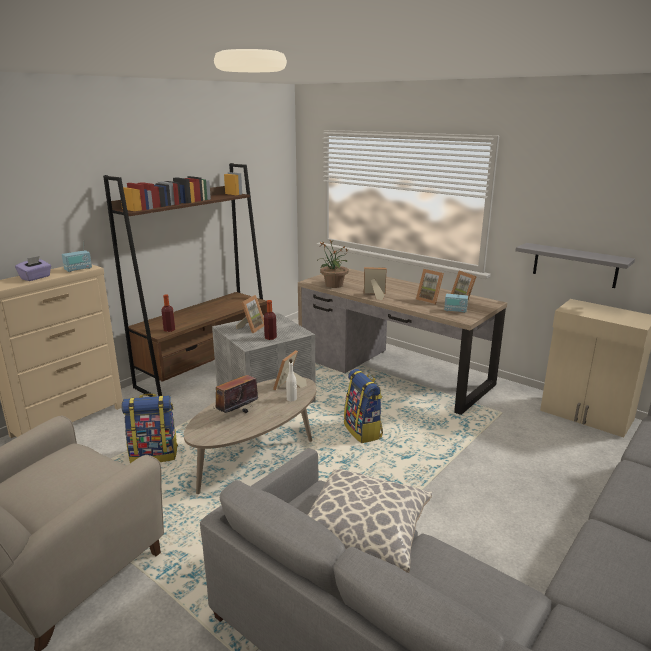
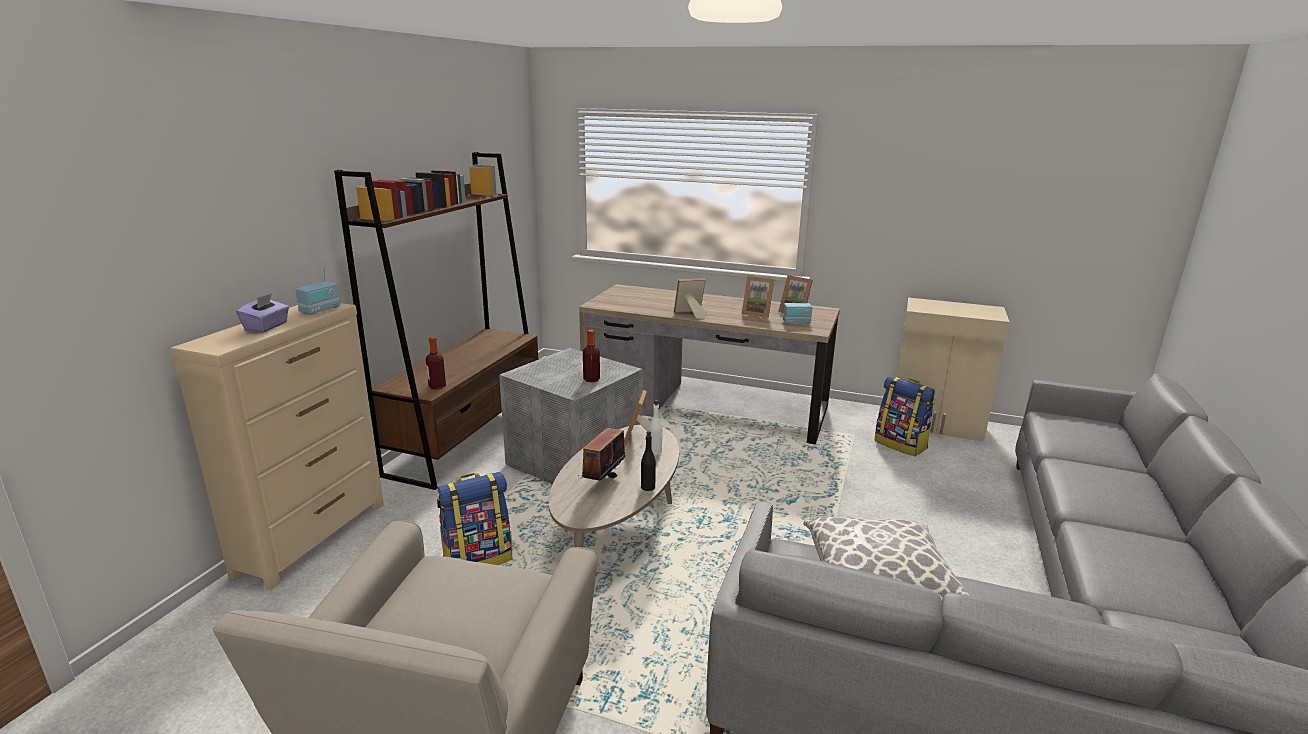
camera: 20 degrees left, 0 degrees up
(251, 328) = (555, 370): picture frame -> none
(264, 424) = (648, 487): none -> black bottle
(333, 285) = (629, 307): potted plant -> none
(363, 431) = (722, 481): backpack -> backpack (901, 444)
(575, 265) = (911, 259): grey shelf -> none

